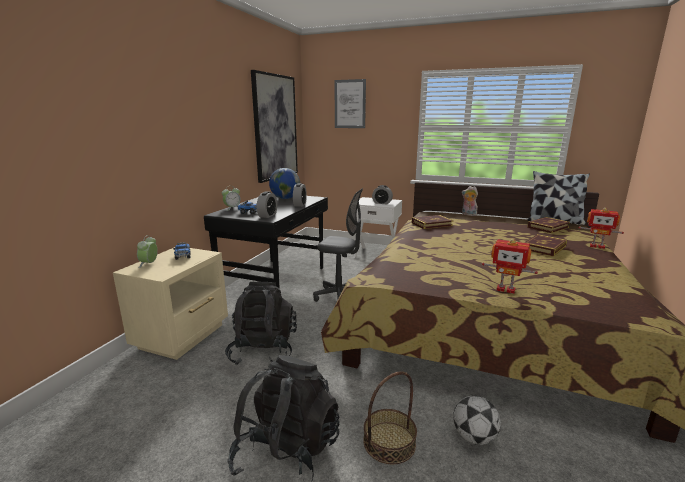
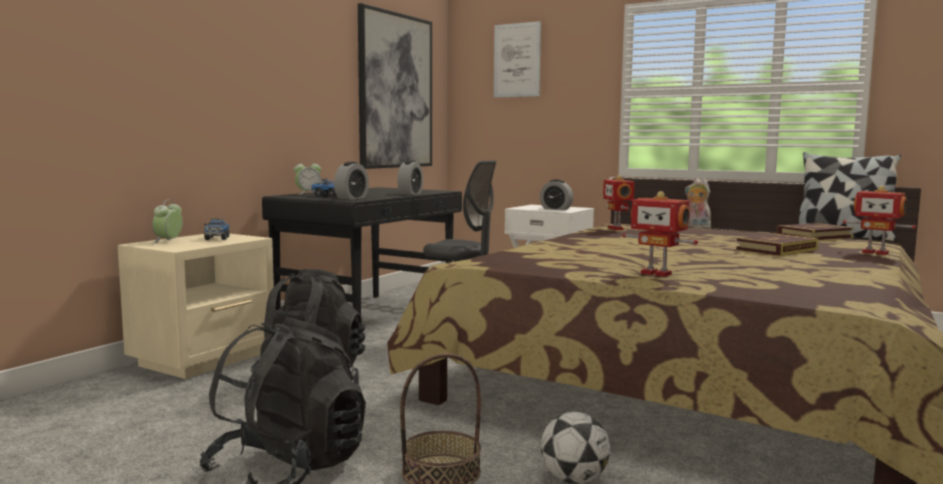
camera: 10 degrees right, 10 degrees down
(285, 198) = (395, 190): globe -> none
(431, 224) = (616, 228): book -> toy robot

